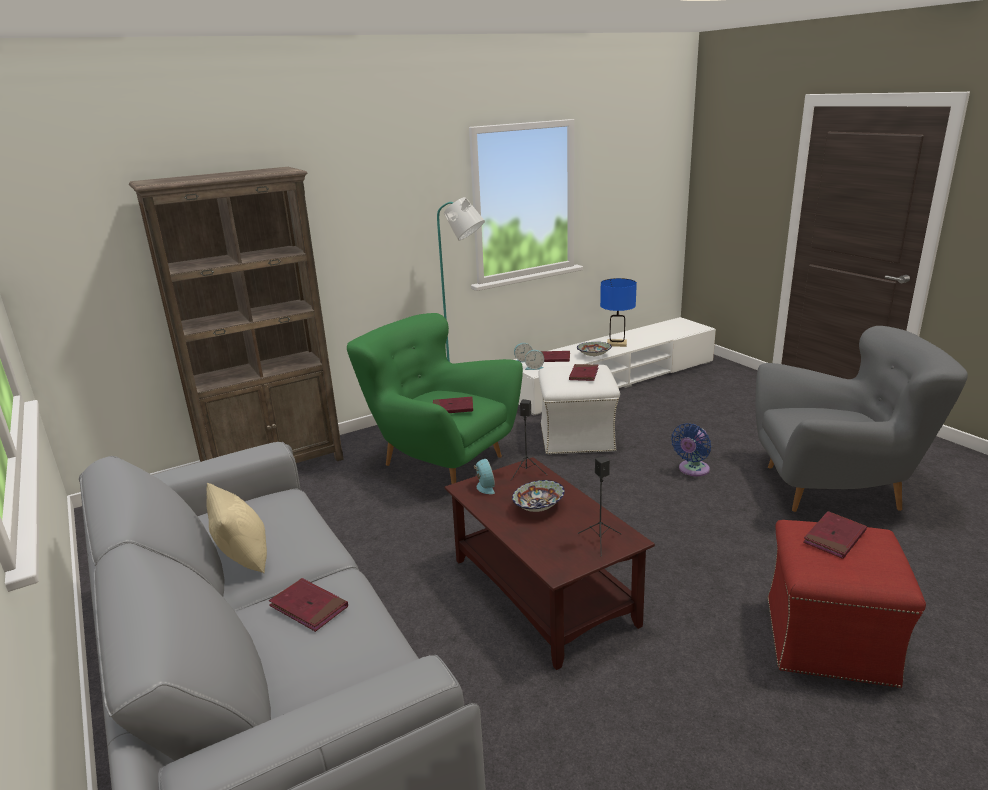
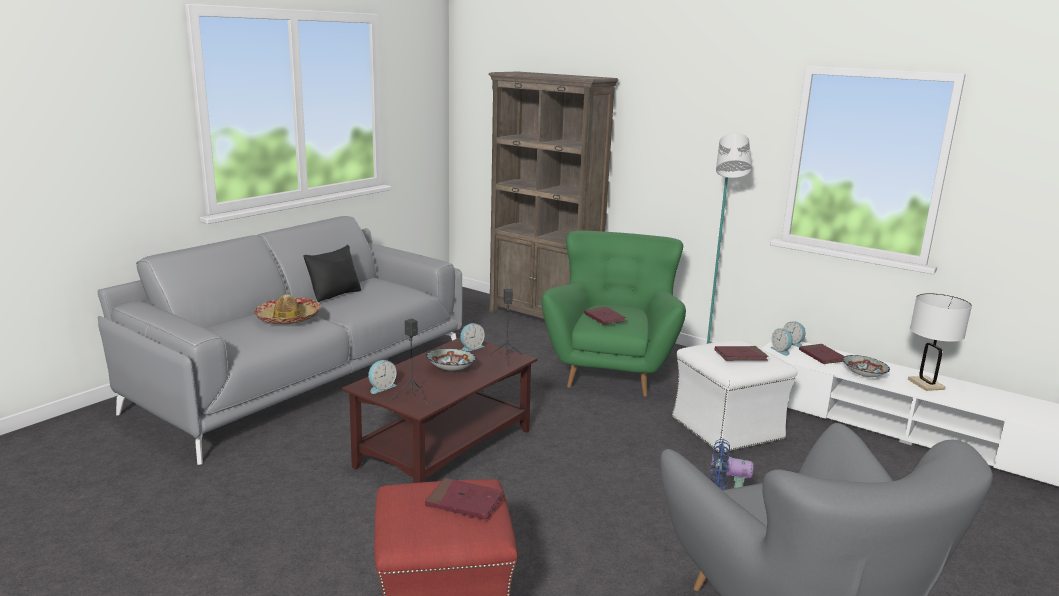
camera: 65 degrees right, 5 degrees down
(243, 556) = (335, 294): beige pillow -> black pillow
(309, 607) = (288, 318): red book -> hat
(566, 558) = (381, 387): none -> alarm clock
(616, 343) = (926, 384): blue table lamp -> white table lamp

